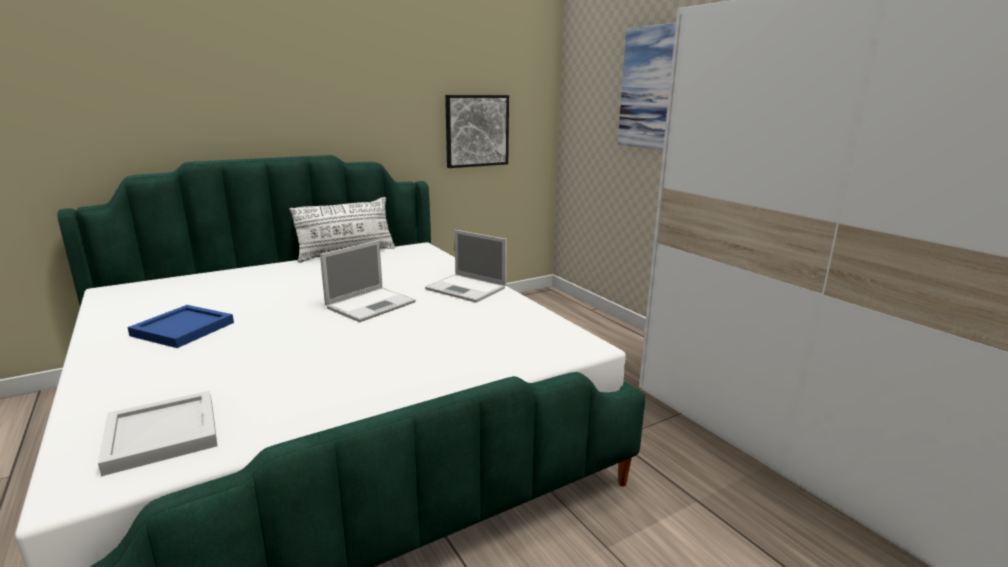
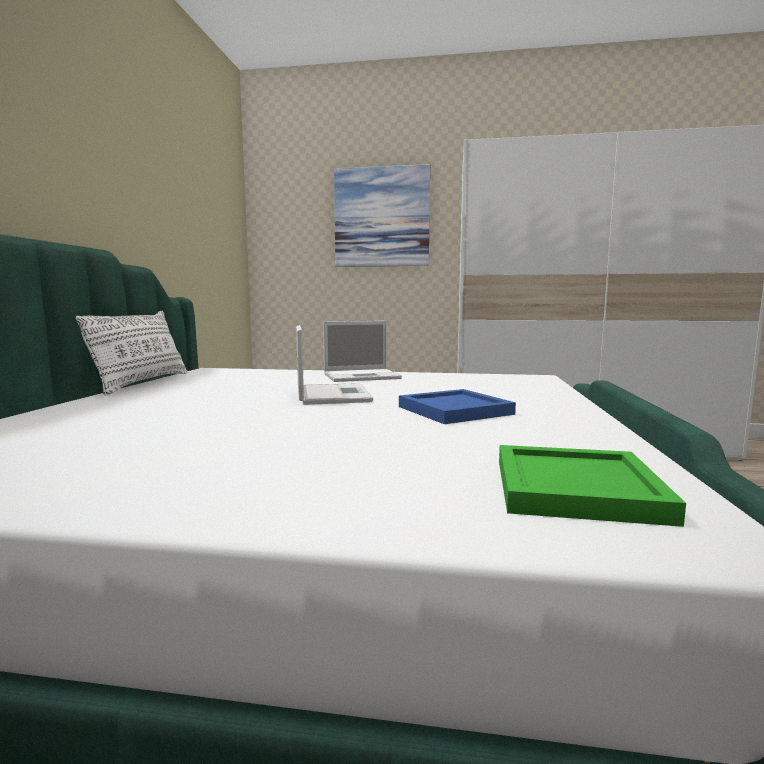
camera: 50 degrees left, 10 degrees down
(160, 434) = (573, 489): white tray -> green tray
(181, 329) = (199, 455): blue tray -> blue tray (454, 411)
(477, 131) = (202, 250): picture -> none

